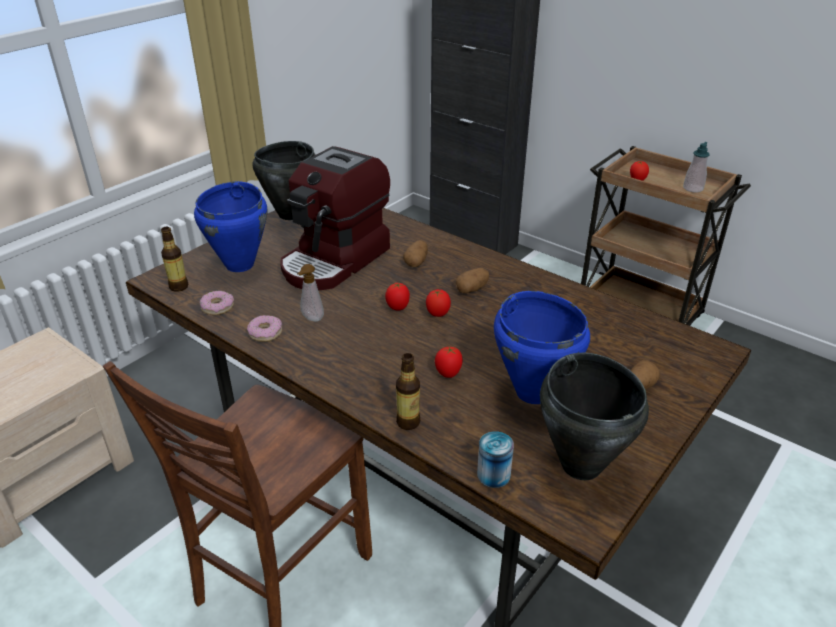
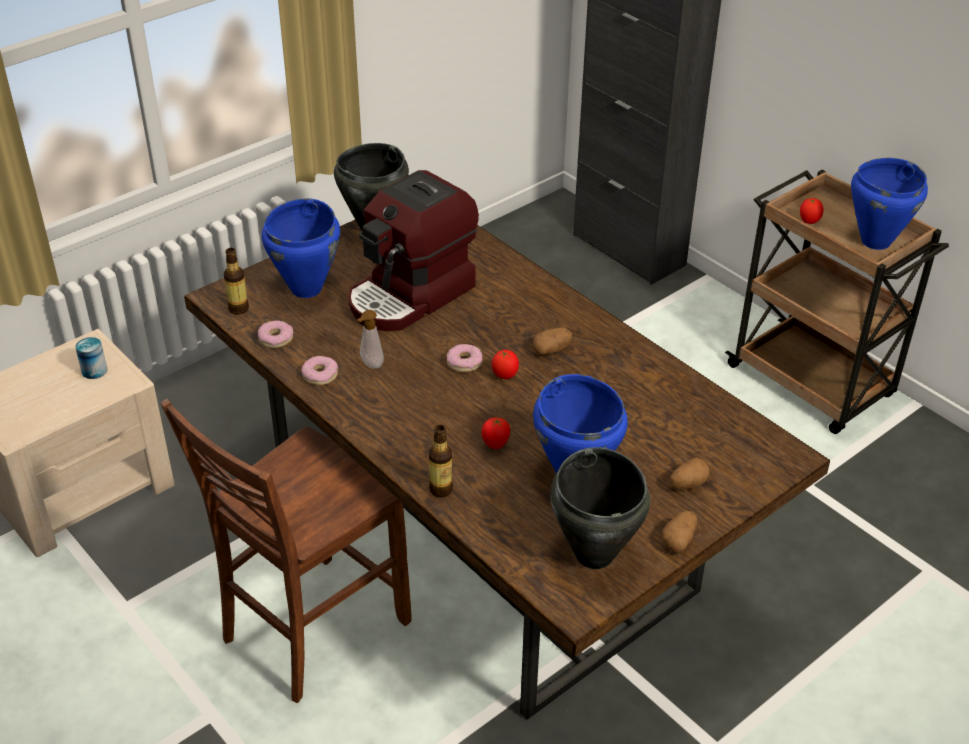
camera: 10 degrees right, 5 degrees up
(398, 308) = (464, 363): tomato -> donut
(416, 262) = (500, 308): potato -> potato (679, 540)
(493, 475) = (507, 551): can -> can (94, 370)
(693, 188) = (875, 241): soap dispenser -> blue cooking pot

